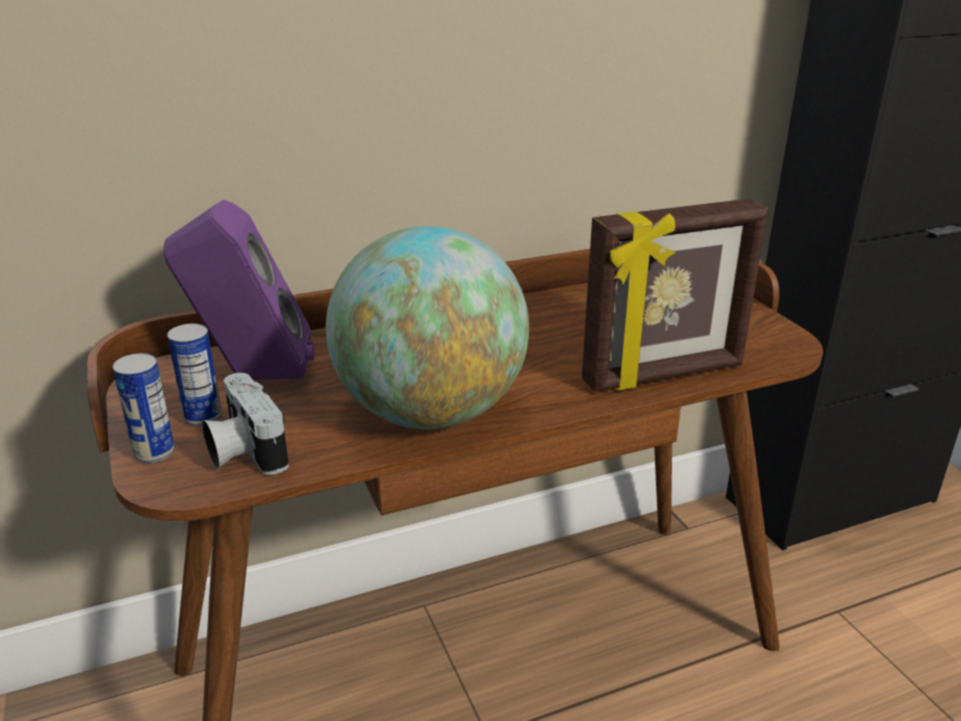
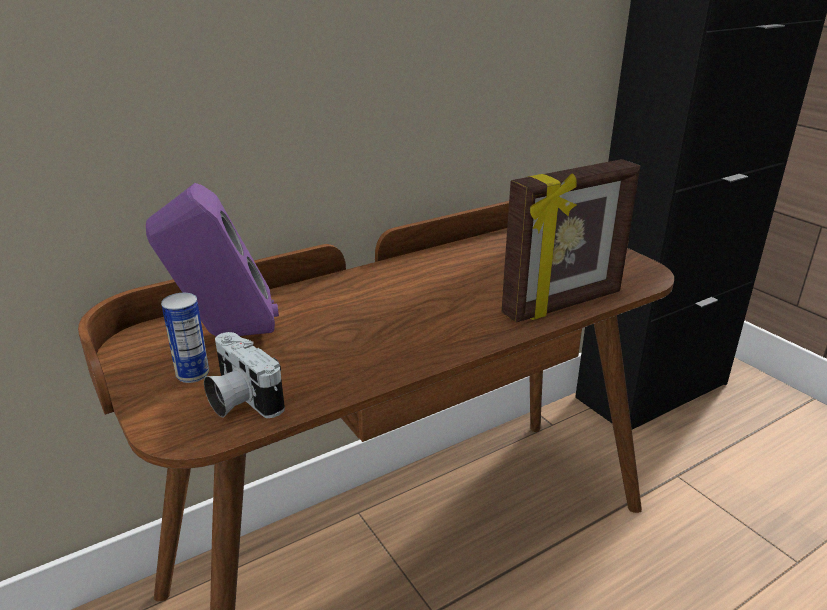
camera: 10 degrees left, 0 degrees up
(154, 453) = (159, 409): can -> none
(431, 413) = (390, 352): globe -> none

